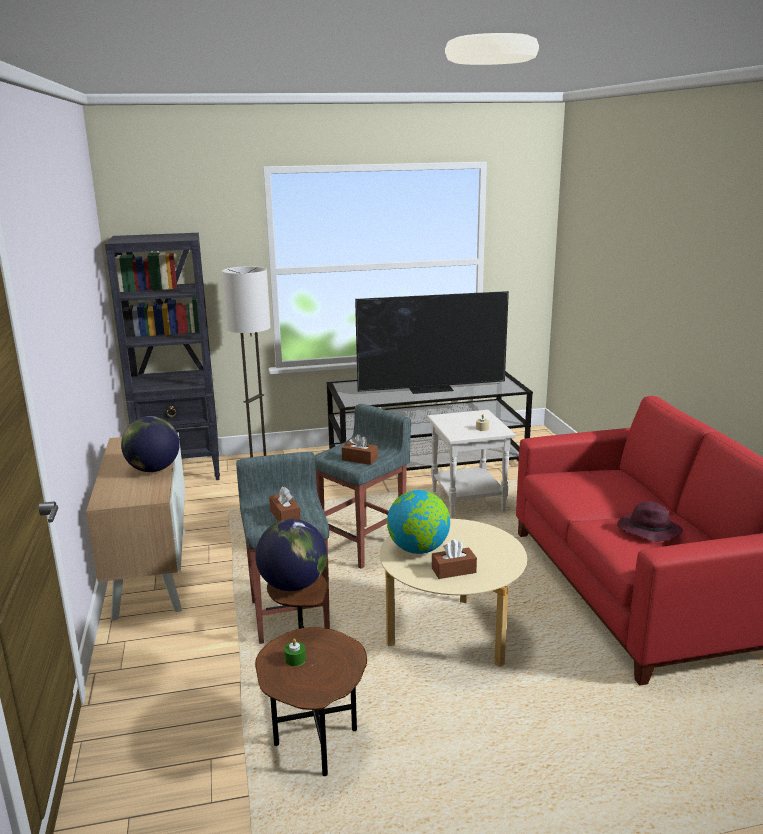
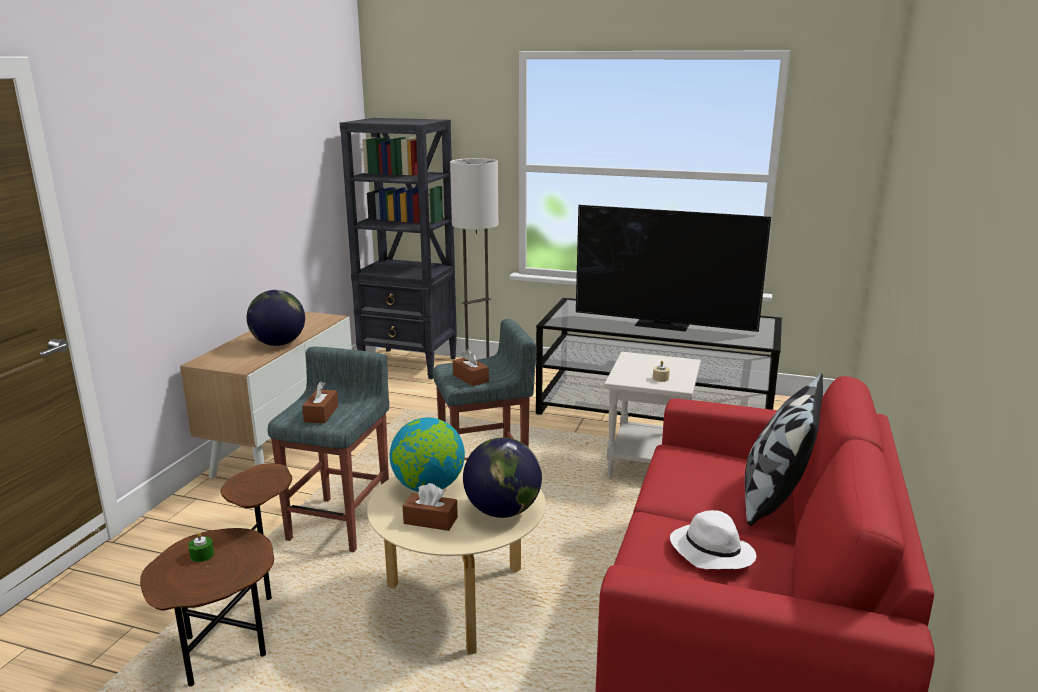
camera: 30 degrees right, 0 degrees up
(293, 585) = (254, 481): globe -> globe (503, 511)
(635, 489) = (774, 498): none -> pillow
(647, 531) = (710, 551): purple hat -> white hat

